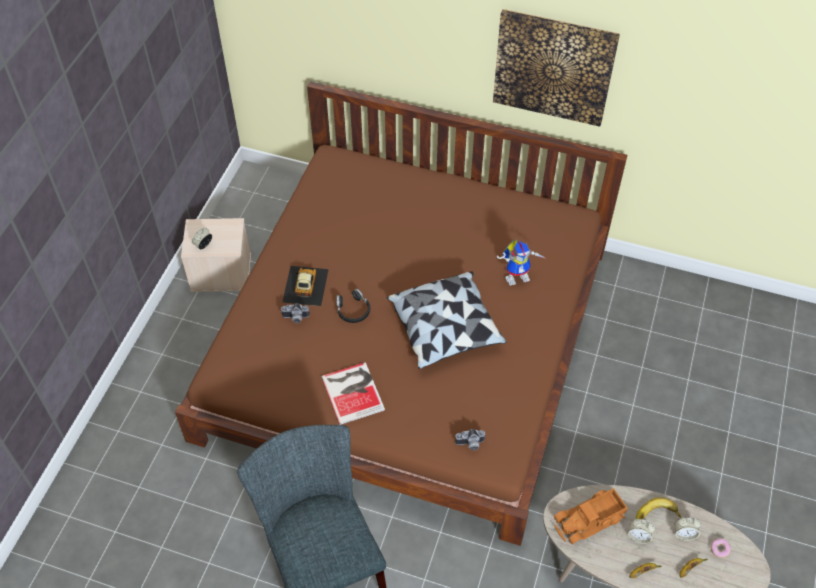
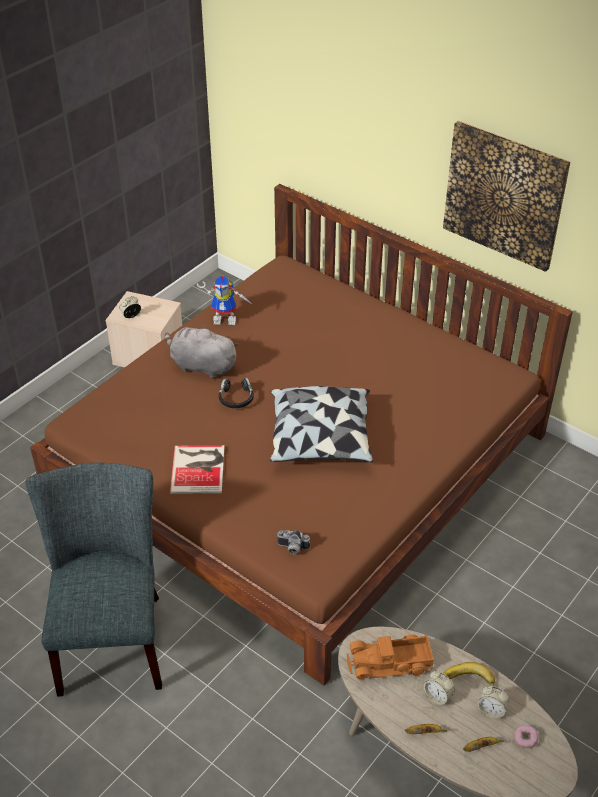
camera: 20 degrees right, 10 degrees down
(295, 318) = (177, 391): camera -> none
(305, 285) = (201, 366): toy car -> grey plush toy
(518, 275) = (420, 410): toy robot -> toy robot (227, 319)

